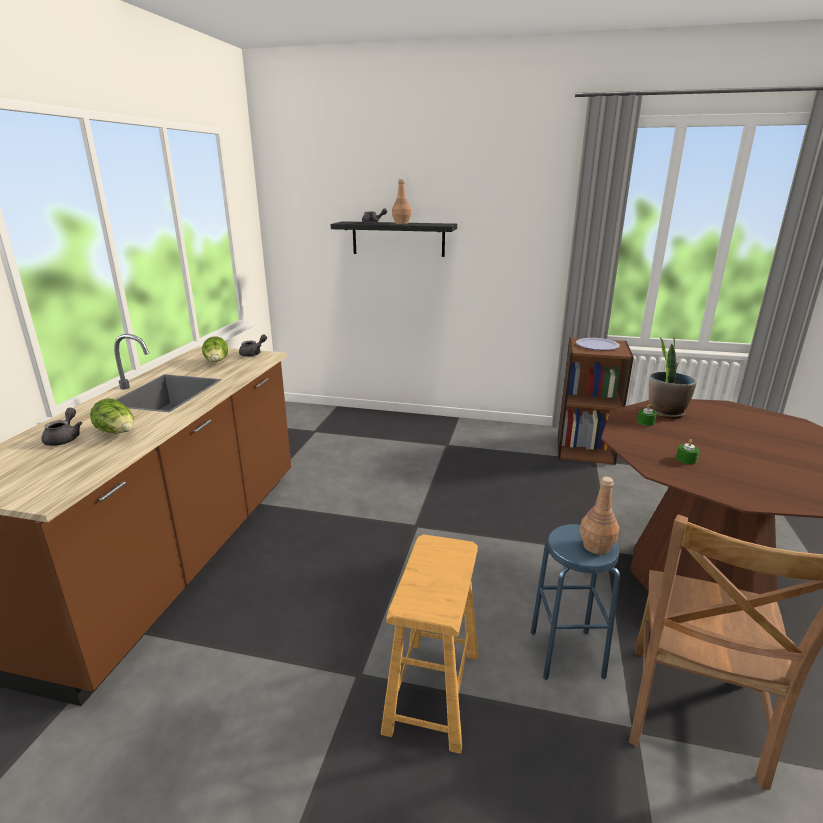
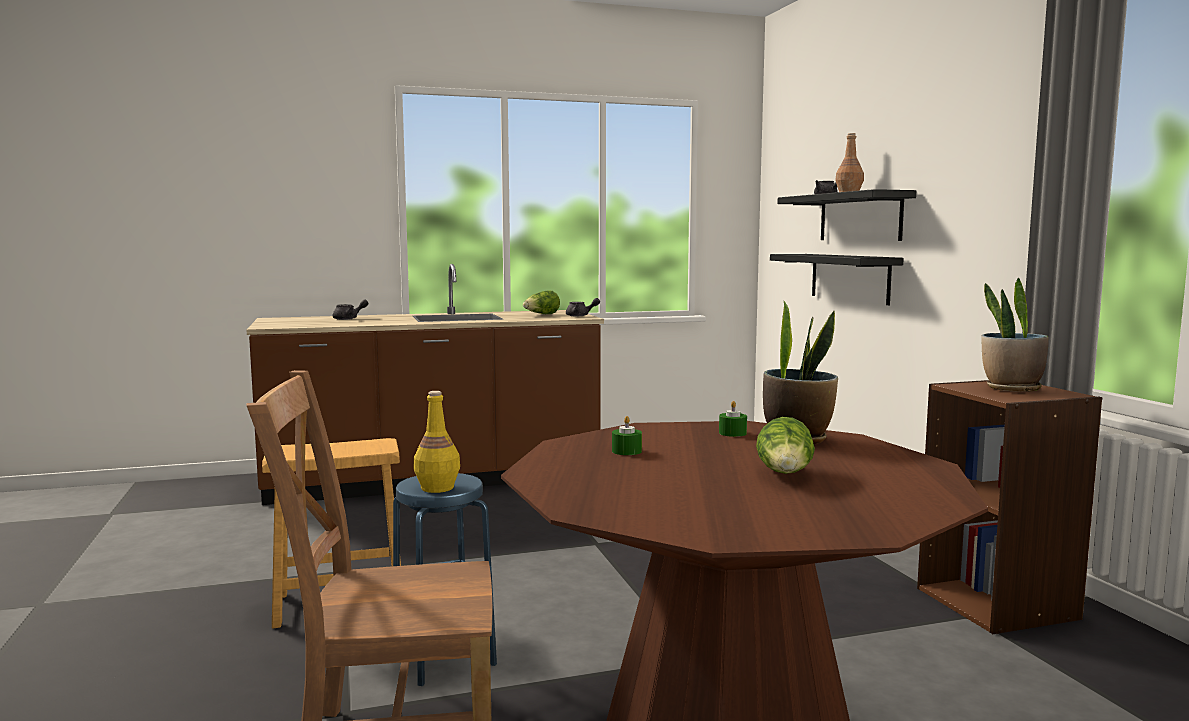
camera: 60 degrees right, 15 degrees down
(118, 432) = (369, 321): lettuce -> lettuce (786, 475)
(390, 281) = (849, 277): none -> black shelf
(597, 345) = (1011, 388): plate -> potted plant
(597, 546) = (437, 488): brown bottle -> yellow bottle

